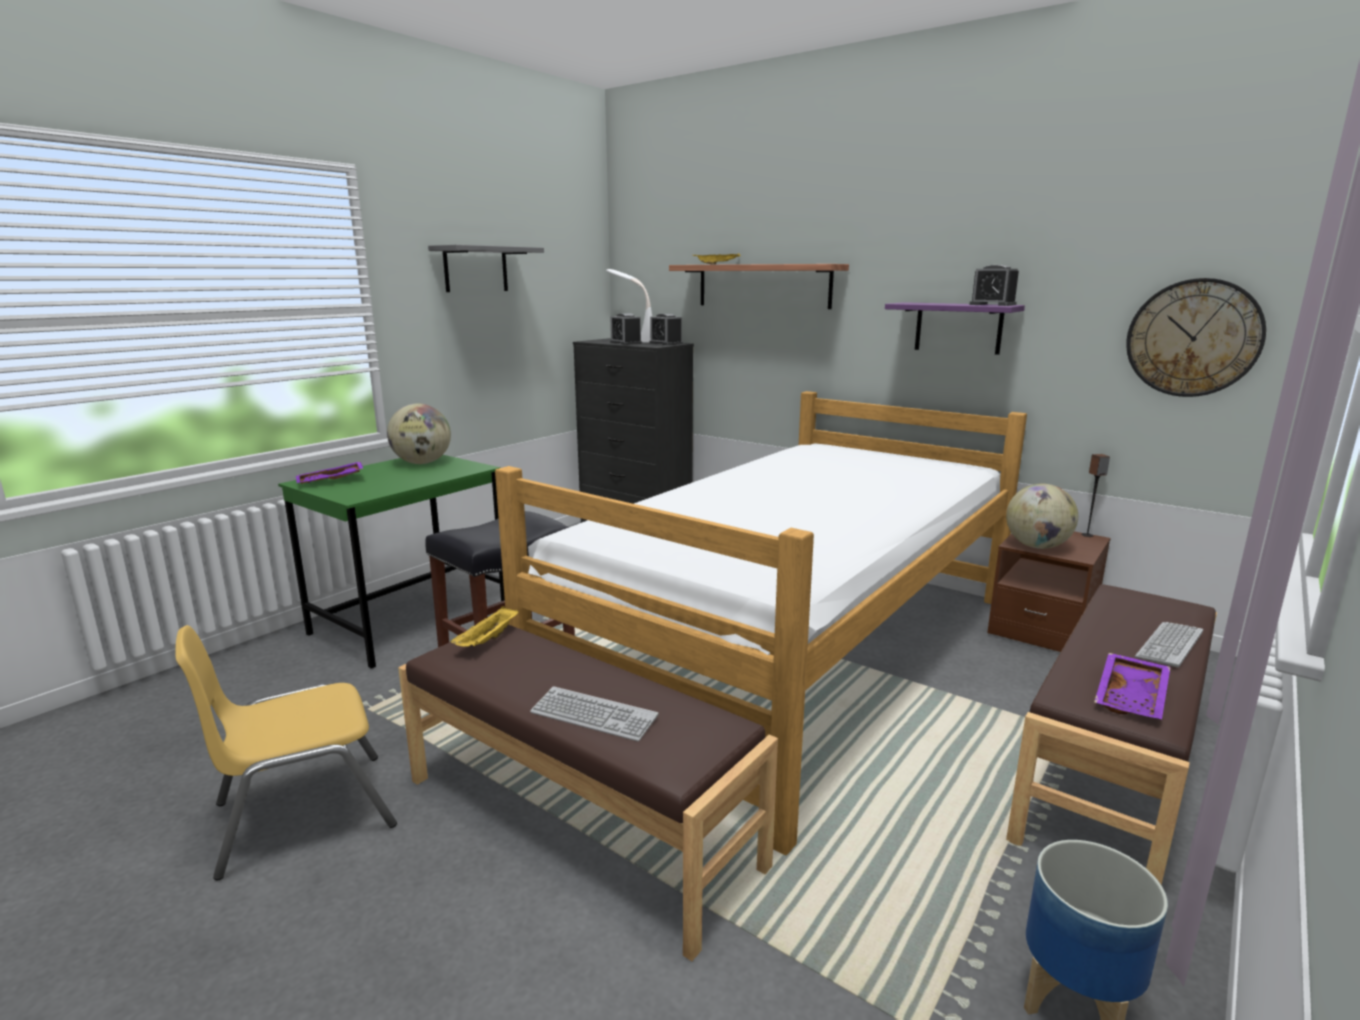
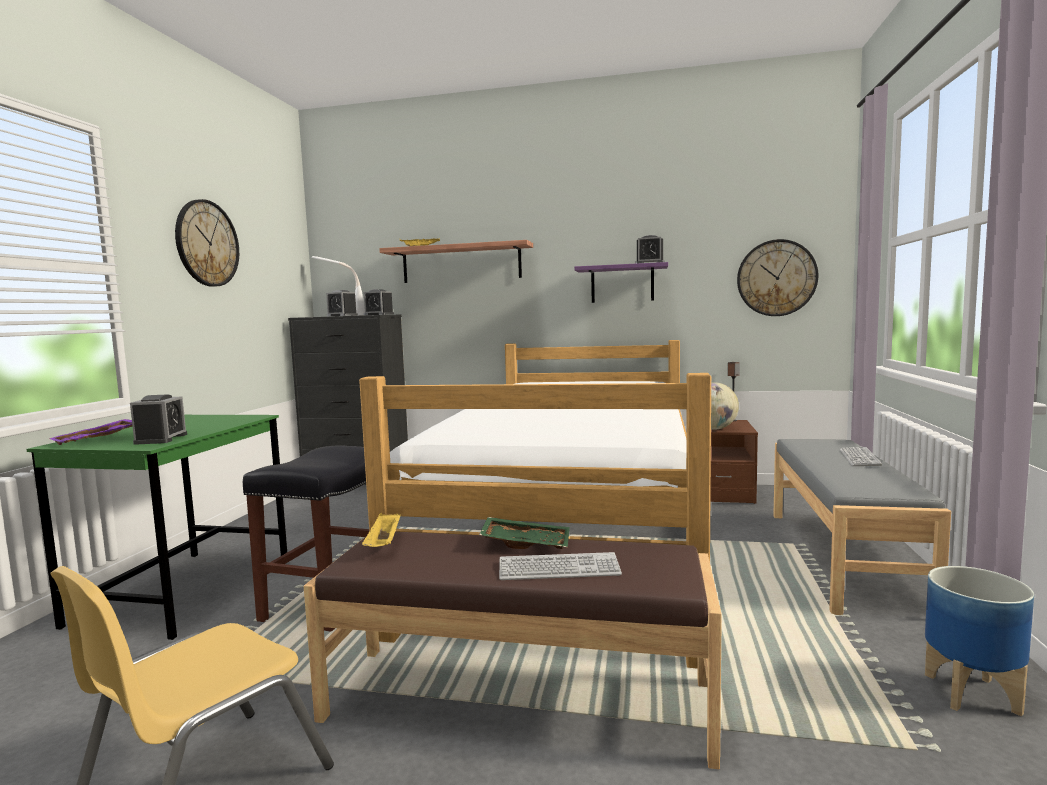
camera: 25 degrees left, 10 degrees down
(372, 489) = (161, 439): none -> alarm clock
(422, 463) = (186, 420): globe -> none
(476, 269) = (207, 243): grey shelf -> wall clock
(603, 674) = (526, 543): none -> green tray
(1114, 770) = (842, 558): brown bench -> grey bench
(1133, 697) = (882, 483): purple tray -> none

